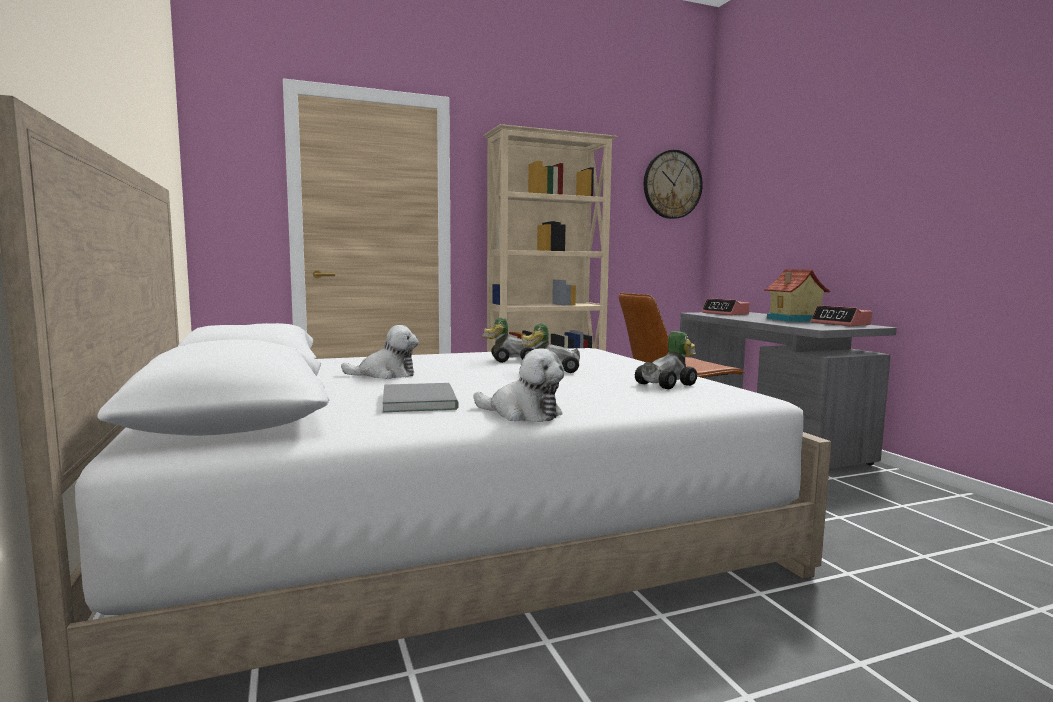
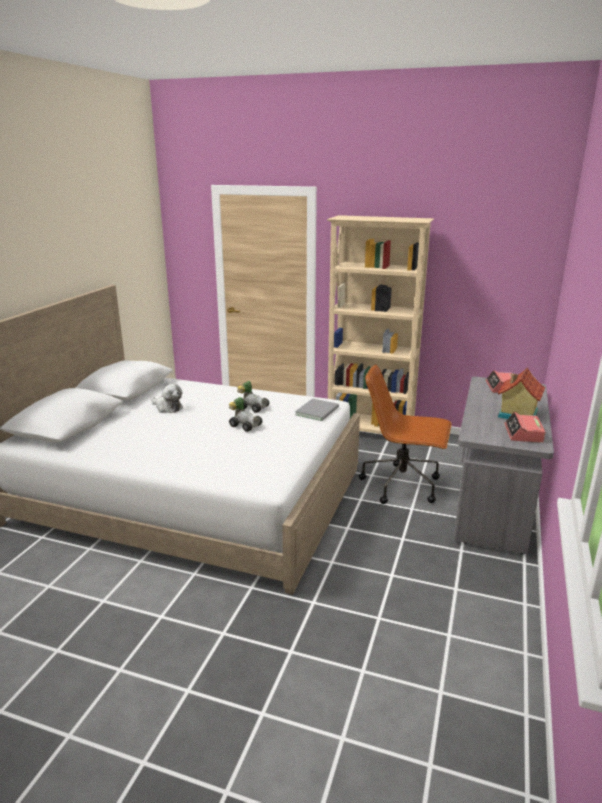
camera: 40 degrees right, 15 degrees up
(421, 400) = (134, 436): grey book -> grey book (318, 411)
(522, 414) = (143, 461): plush toy -> none
(669, 384) = (261, 459): toy car -> none
(672, 184) = (520, 250): wall clock -> none

